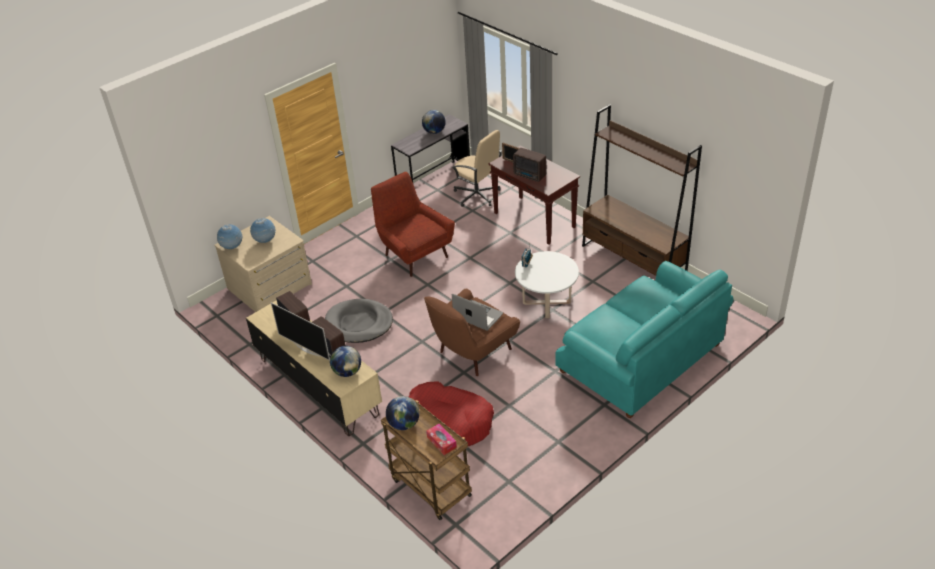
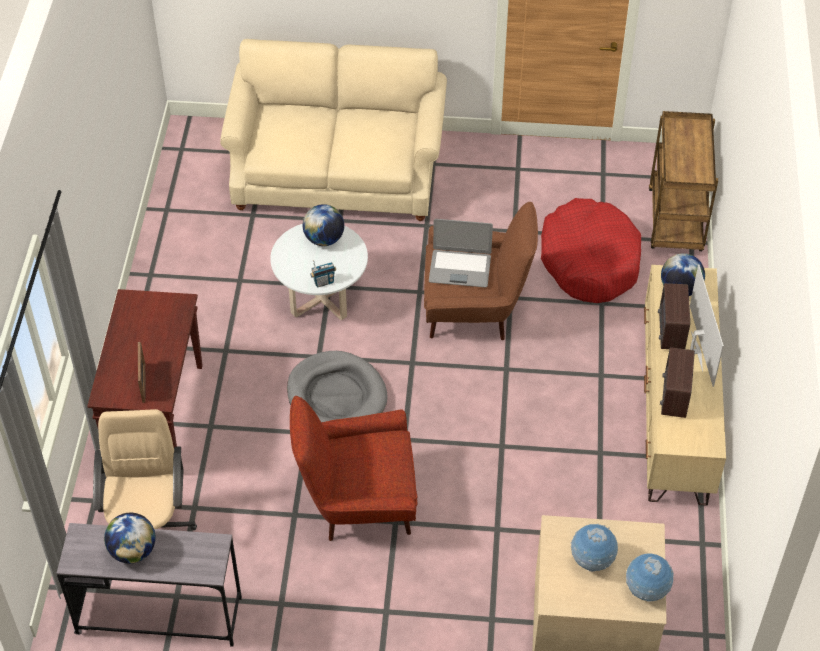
camera: 135 degrees left, 10 degrees up
(359, 323) = (545, 455): grey dog bed -> grey dog bed (336, 396)
(404, 424) = (694, 174): globe -> globe (324, 239)
(414, 254) = (358, 503): red armchair -> red armchair turned 75 degrees clockwise
(441, 442) = (680, 135): tissue box -> none
(478, 316) = (460, 268): laptop -> laptop turned 75 degrees counterclockwise
(530, 176) = (164, 341): radio -> none
(633, 261) = (162, 265): brown bookcase -> none
(640, 359) = (337, 172): turquoise sofa -> beige sofa

